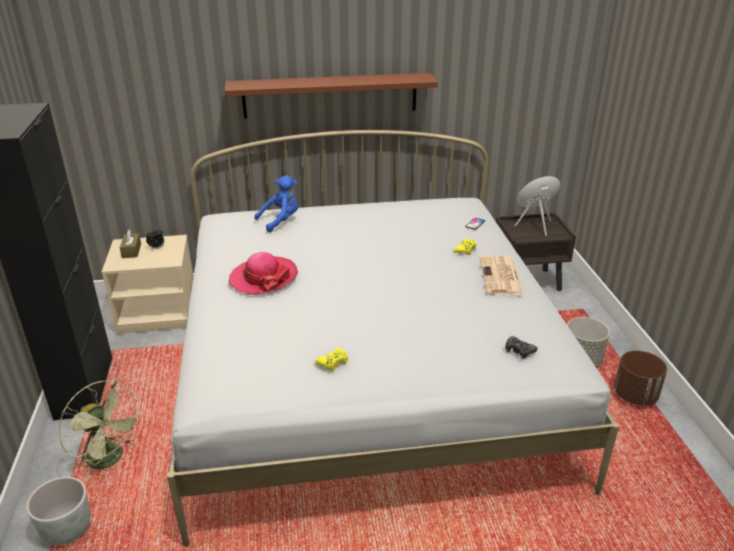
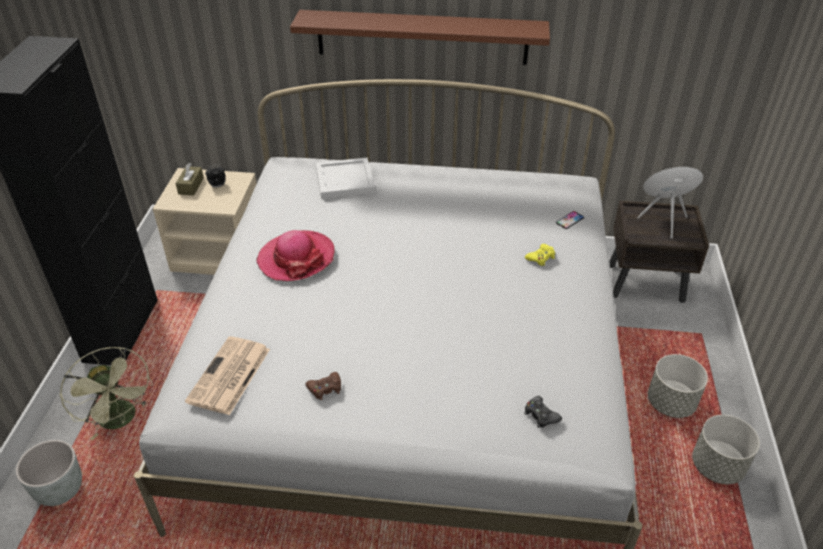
camera: 15 degrees right, 10 degrees up
(281, 221) = (346, 181): blue plush toy -> white tray
(333, 363) = (325, 389): yellow game controller -> brown game controller
(501, 277) = (566, 305): newspaper -> newspaper (229, 376)
(635, 395) = (717, 466): brown planter -> grey planter

